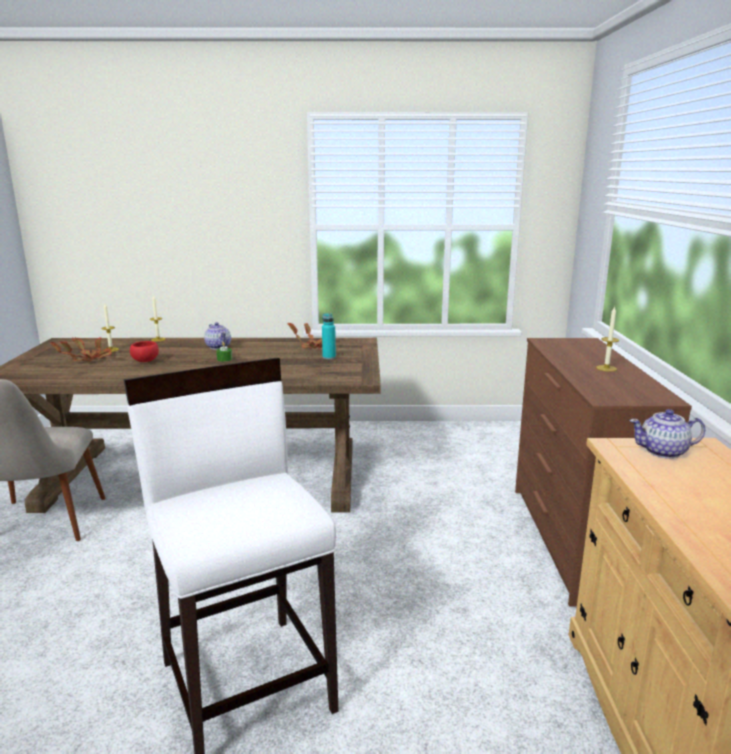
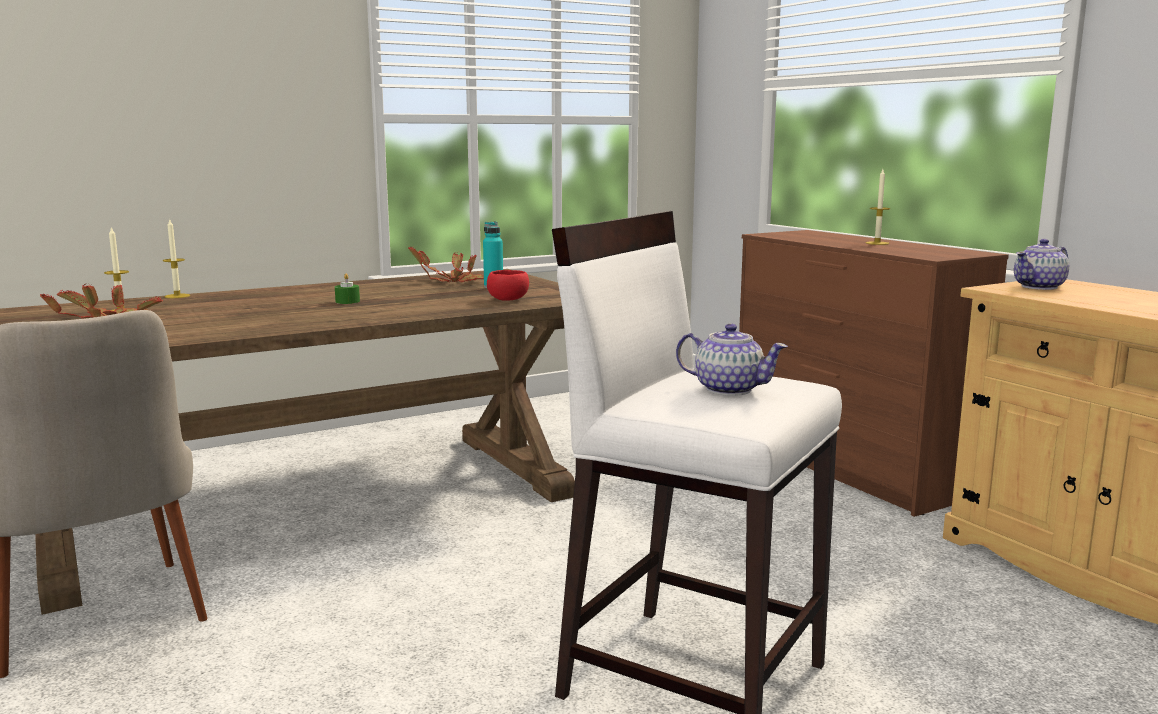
camera: 30 degrees left, 5 degrees down
(146, 361) = (222, 315): red bowl -> red bowl (509, 300)
(218, 347) = (303, 293): teapot -> teapot (728, 389)

